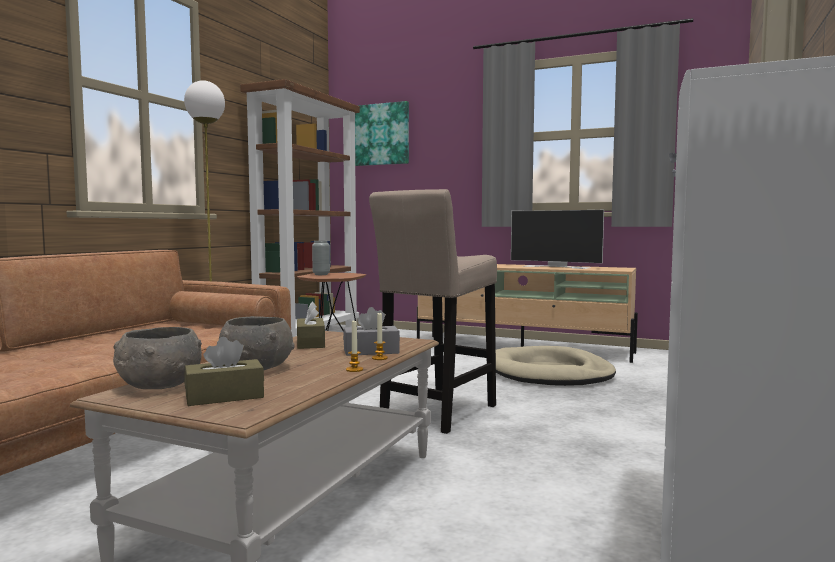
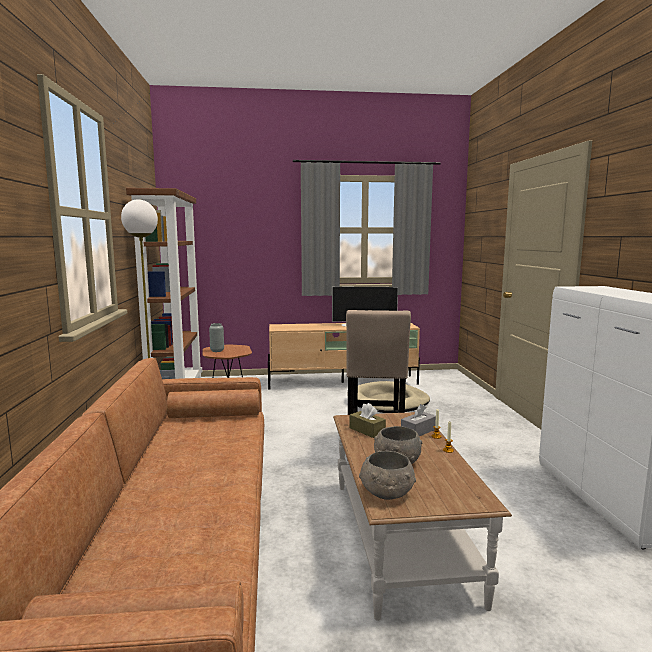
camera: 30 degrees left, 5 degrees up
(224, 396) = (443, 491): brown tissue box -> none
(382, 134) = (210, 220): picture -> none

